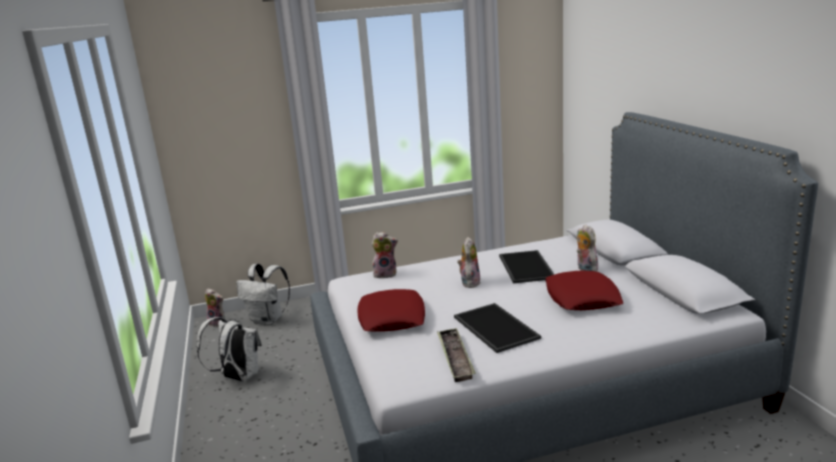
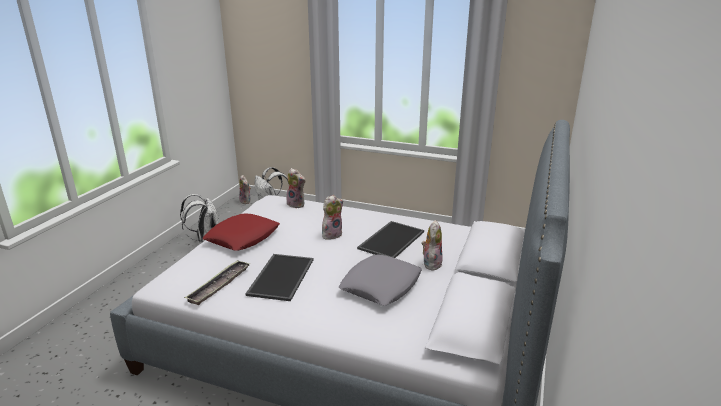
camera: 35 degrees right, 5 degrees up
(582, 298) = (381, 285): red pillow -> grey pillow

